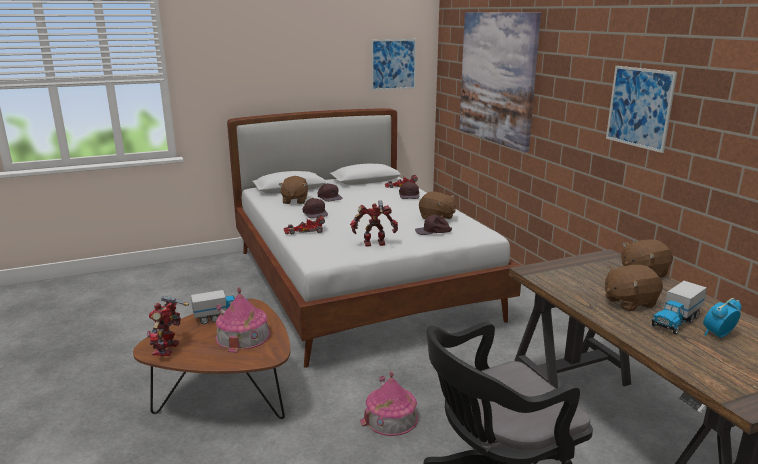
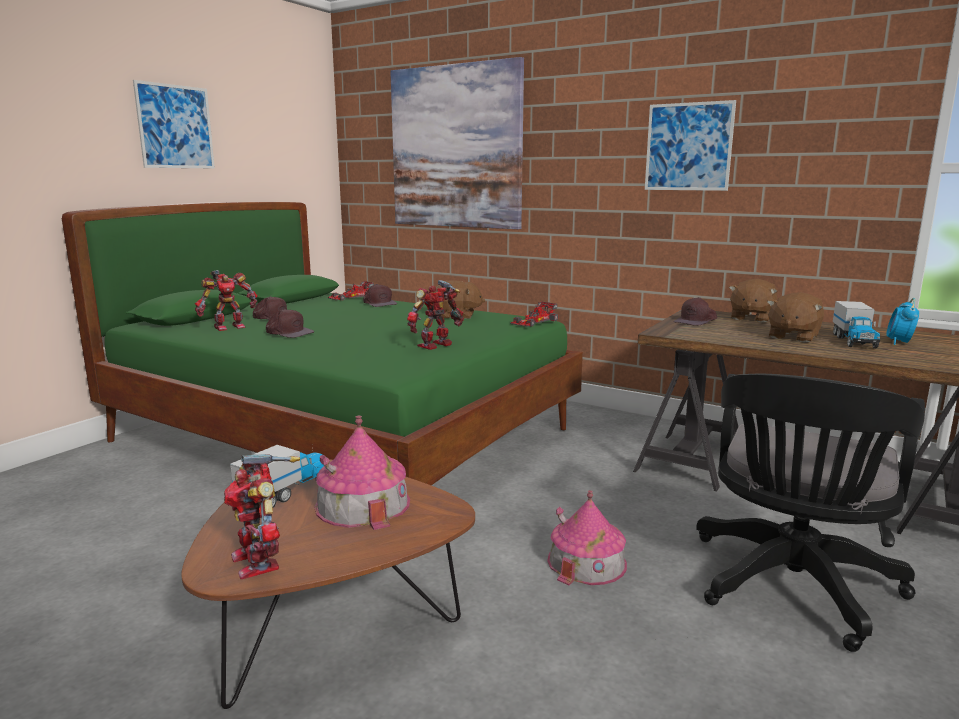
camera: 35 degrees left, 5 degrees down
(294, 201) = (228, 327): brown plush toy -> toy robot
(304, 230) = (312, 349): toy car -> toy car (534, 321)
(359, 284) = (344, 436): white bed -> green bed
(393, 64) = (290, 141): picture -> picture (175, 127)
(433, 231) = (479, 325): brown cap -> brown cap (696, 321)

